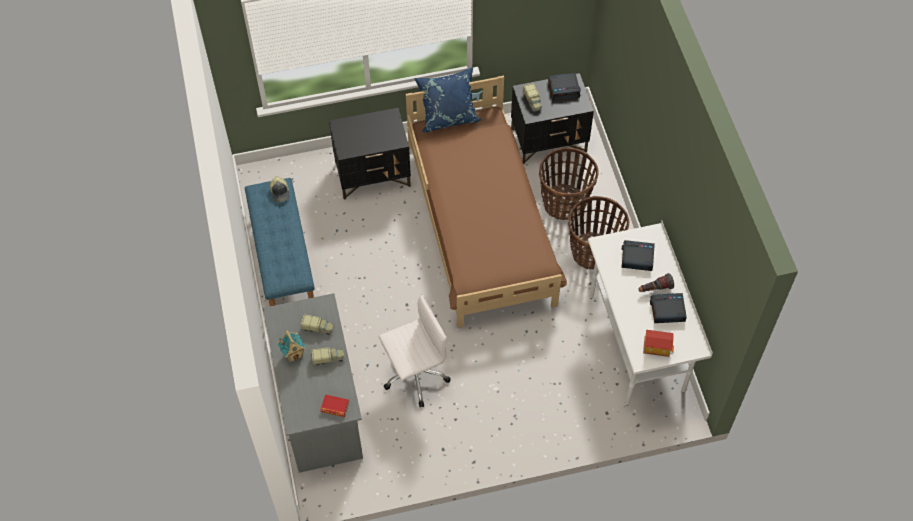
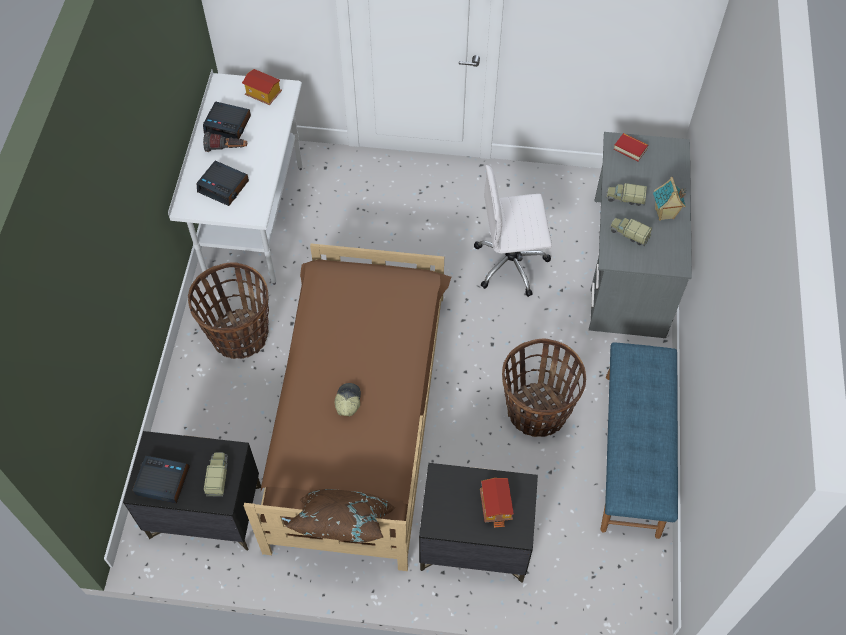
camera: 160 degrees left, 0 degrees up
(280, 192) = (628, 483): cap -> cap (347, 401)
(358, 135) = (496, 506): none -> toy house
(448, 115) = (343, 528): blue pillow -> brown pillow
(564, 203) = (237, 410): basket -> basket (536, 411)

